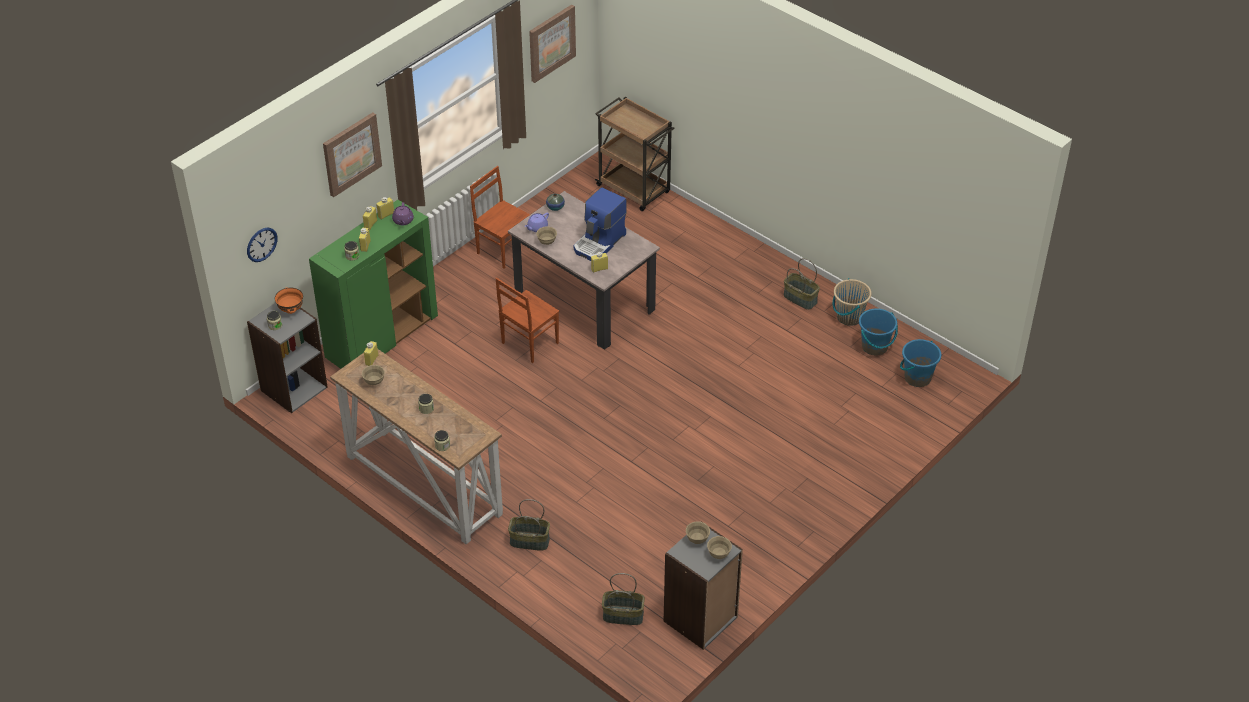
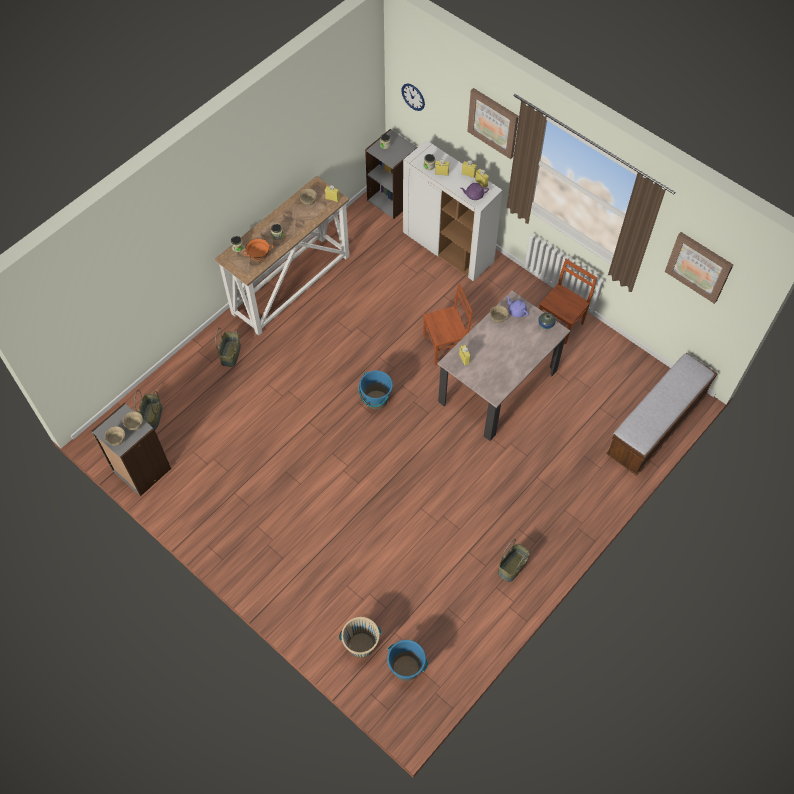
camera: 90 degrees right, 15 degrees up
(290, 310) = (402, 152): orange bowl -> orange bowl (259, 256)
(382, 337) = (448, 248): green cabinet -> white cabinet
(529, 343) = (445, 347): brown chair -> brown chair turned 120 degrees clockwise
(600, 242) = (499, 359): coffee machine -> none
(634, 190) = (656, 425): brown cart -> bench
(849, 317) = (489, 610): beige bucket -> beige bucket (361, 645)
(874, 346) = (448, 631): blue bucket -> blue bucket (376, 400)

